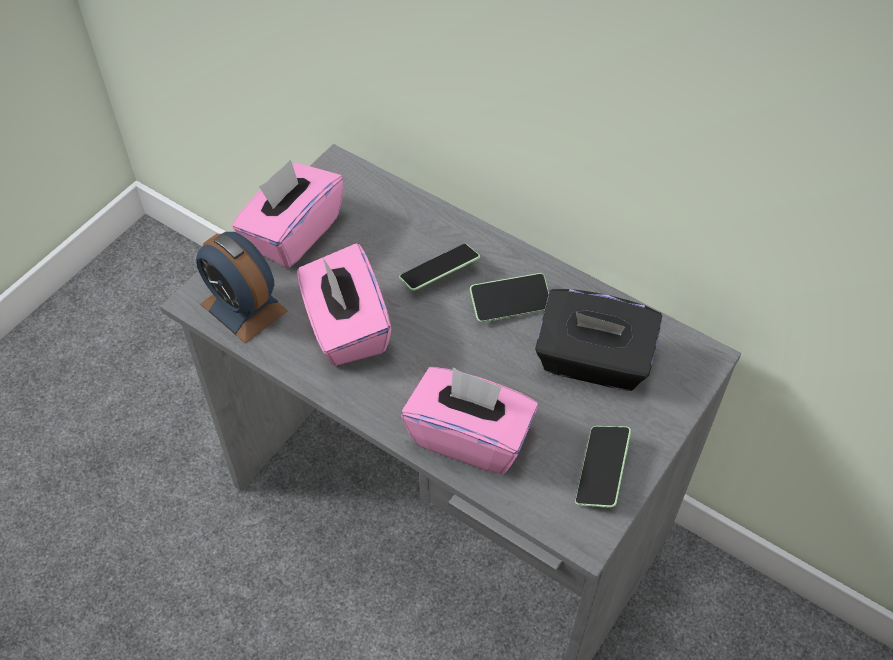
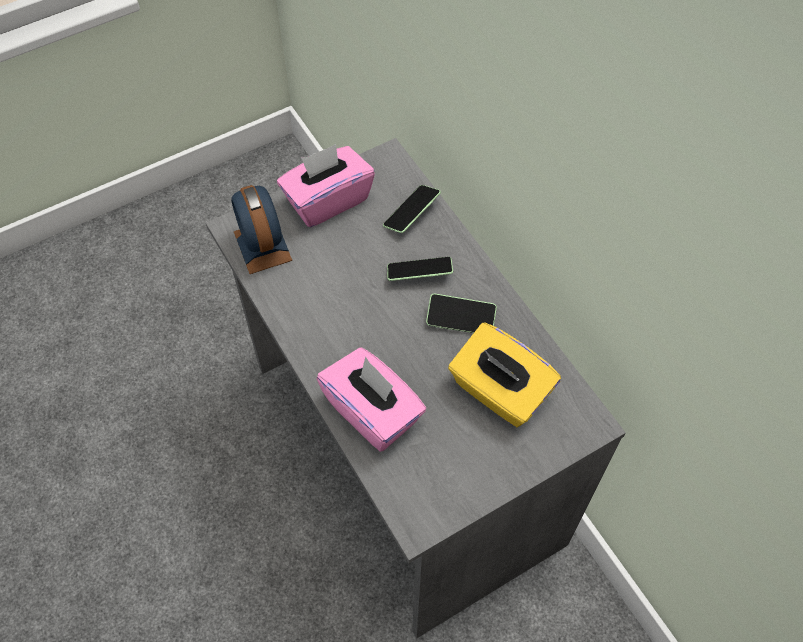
camera: 25 degrees right, 5 degrees up
(345, 327) = (327, 290): pink tissue box -> none
(592, 362) = (499, 391): black tissue box -> yellow tissue box
(601, 472) = (457, 481): phone -> phone (411, 214)

